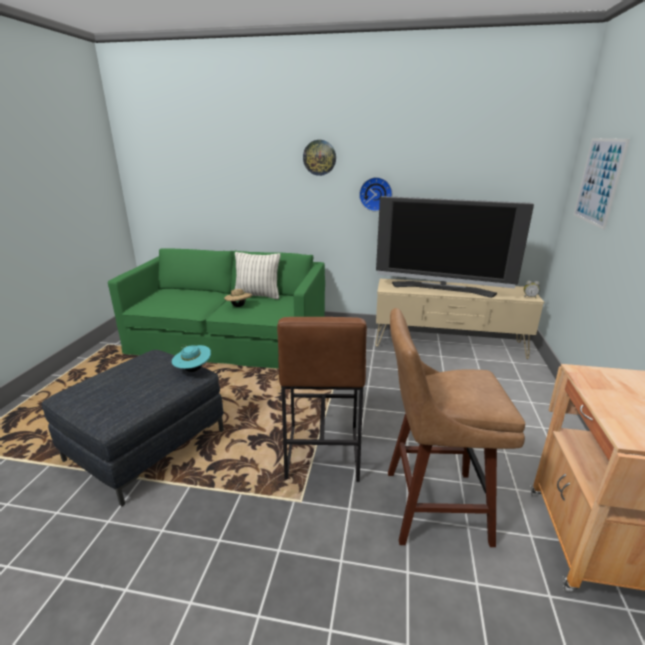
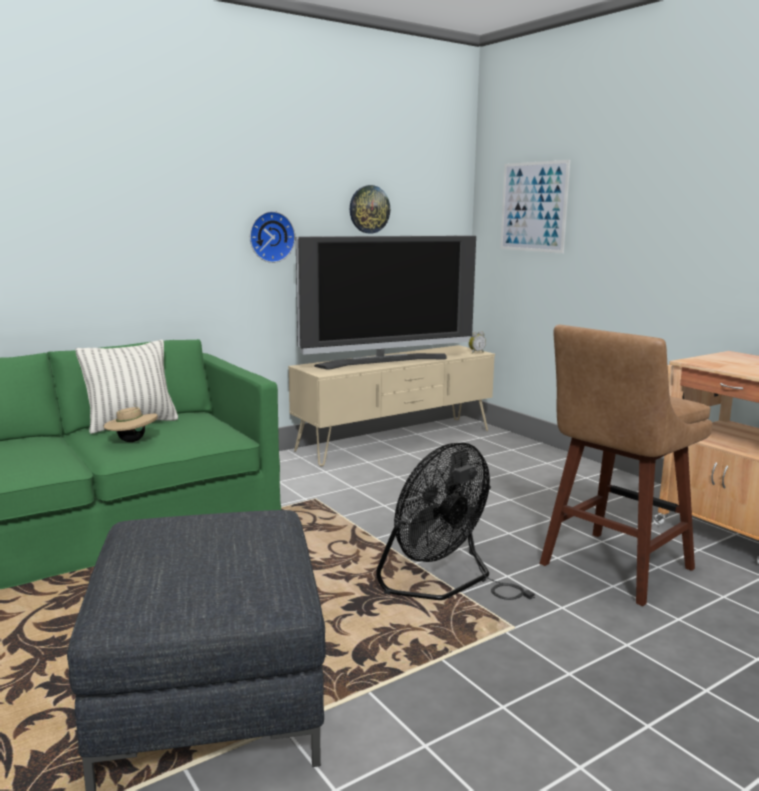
camera: 45 degrees left, 10 degrees down
(193, 370) = (263, 512): turquoise hat -> none
(319, 157) = (183, 181): wall clock -> wall clock (369, 209)
(322, 453) = (454, 580): brown stool -> black fan

